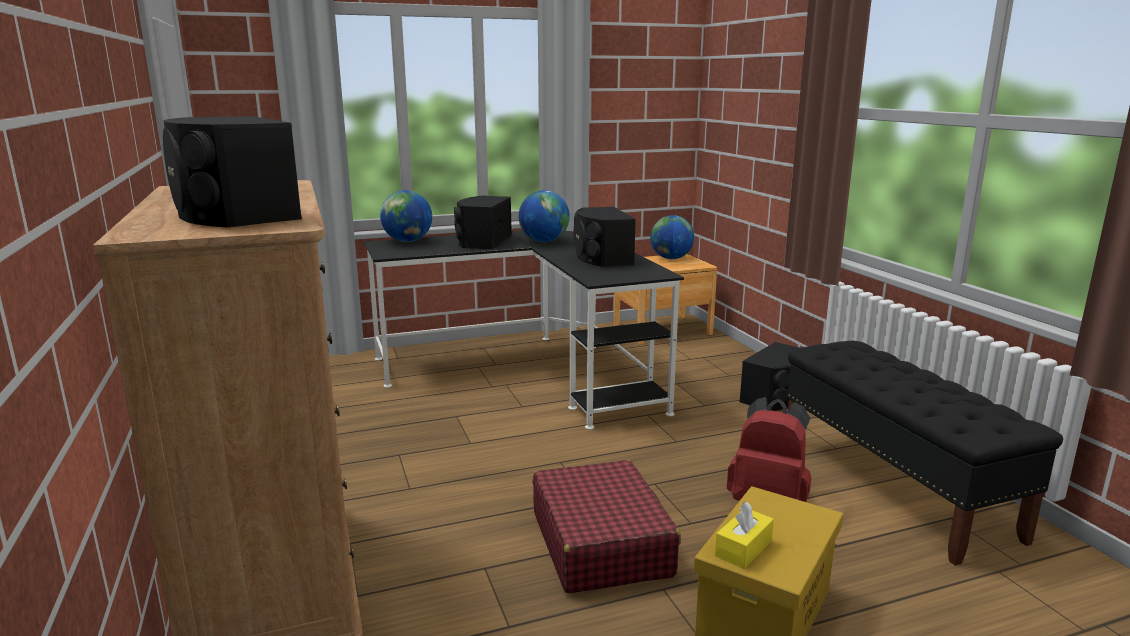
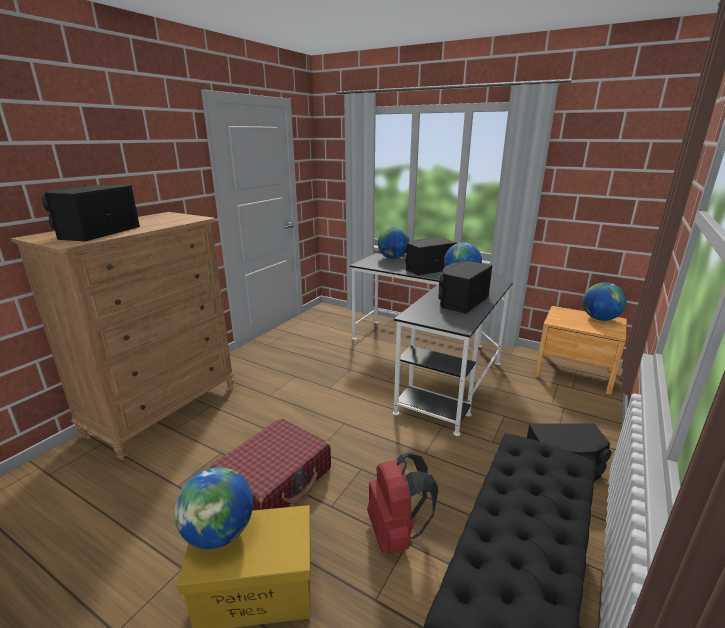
camera: 50 degrees right, 5 degrees up
(743, 548) = (219, 533): yellow tissue box -> globe

